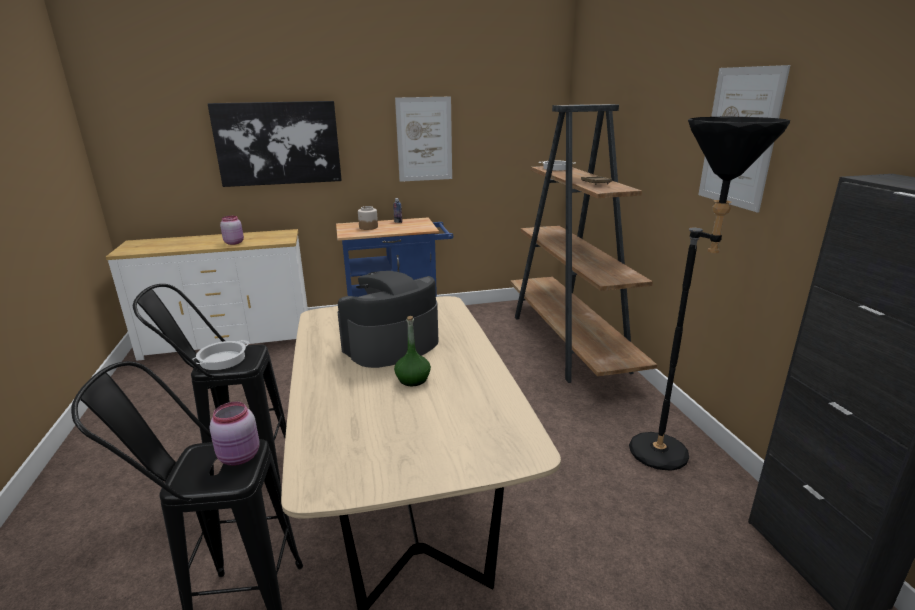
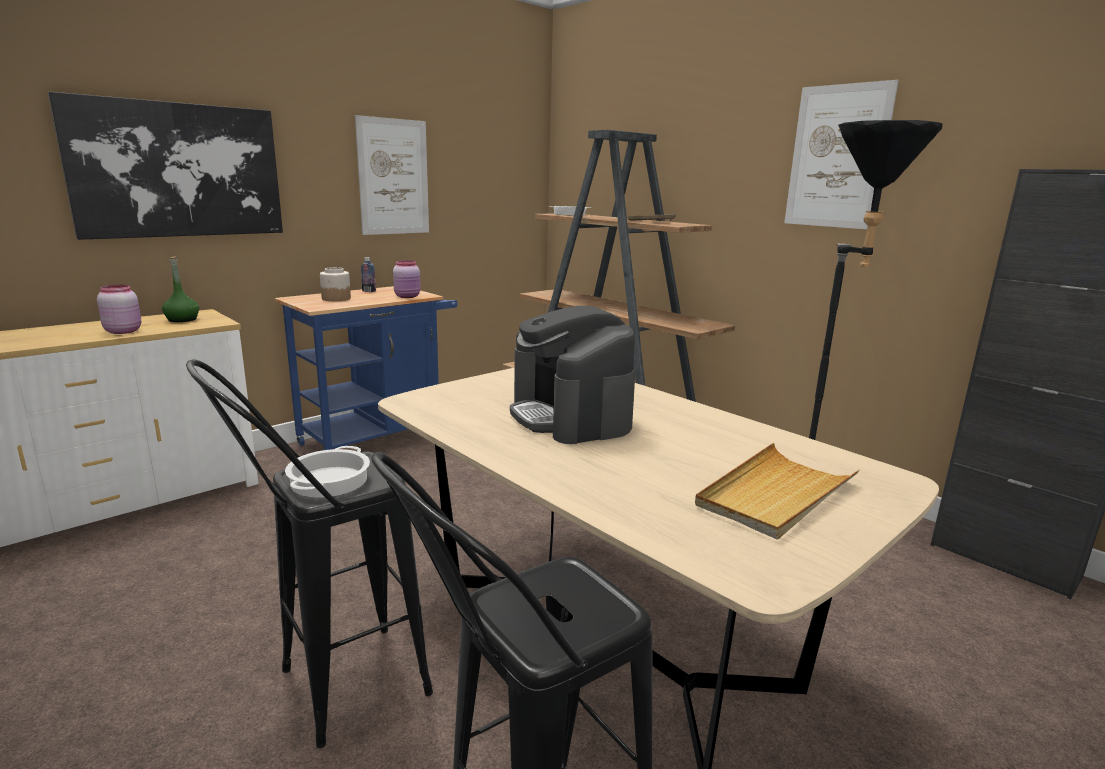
camera: 30 degrees left, 5 degrees down
(240, 457) = (574, 585): pink jar -> pink jar (408, 296)
(391, 345) = (570, 416): coffee machine -> coffee machine turned 45 degrees counterclockwise
(413, 379) = (660, 444): green bottle -> green bottle (182, 319)
(421, 437) = (775, 494): none -> beige tray

